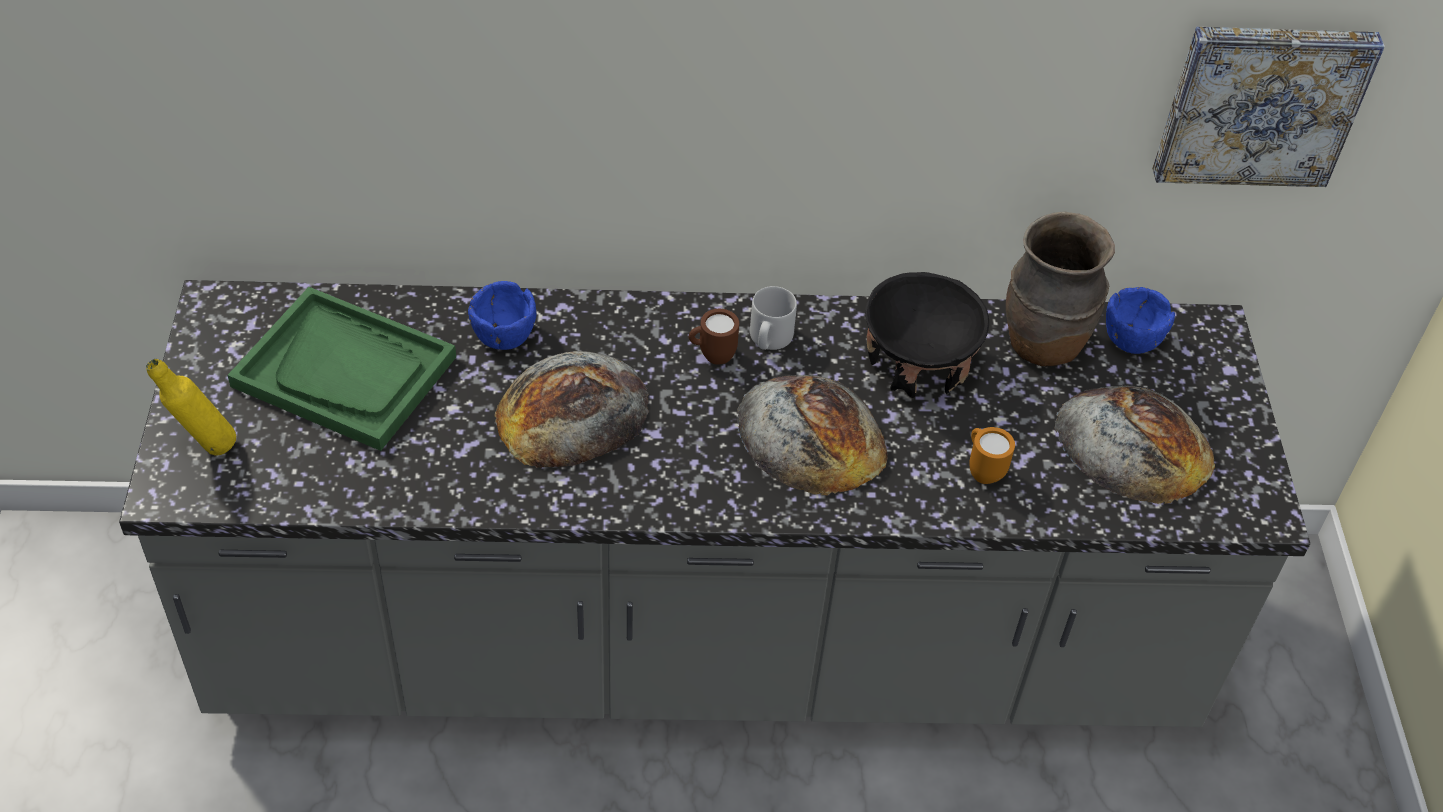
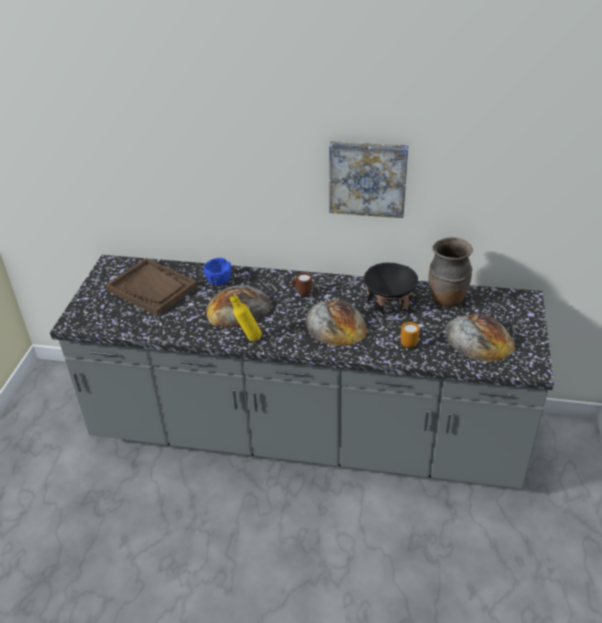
camera: 15 degrees right, 10 degrees down
(205, 448) = (90, 310): yellow bottle -> yellow bottle (248, 338)
(345, 371) = (152, 288): green tray -> brown tray
(769, 339) = (327, 289): grey mug -> none
(1131, 339) = (487, 300): blue bowl -> none
(1261, 102) = (539, 190): picture -> picture (368, 178)

